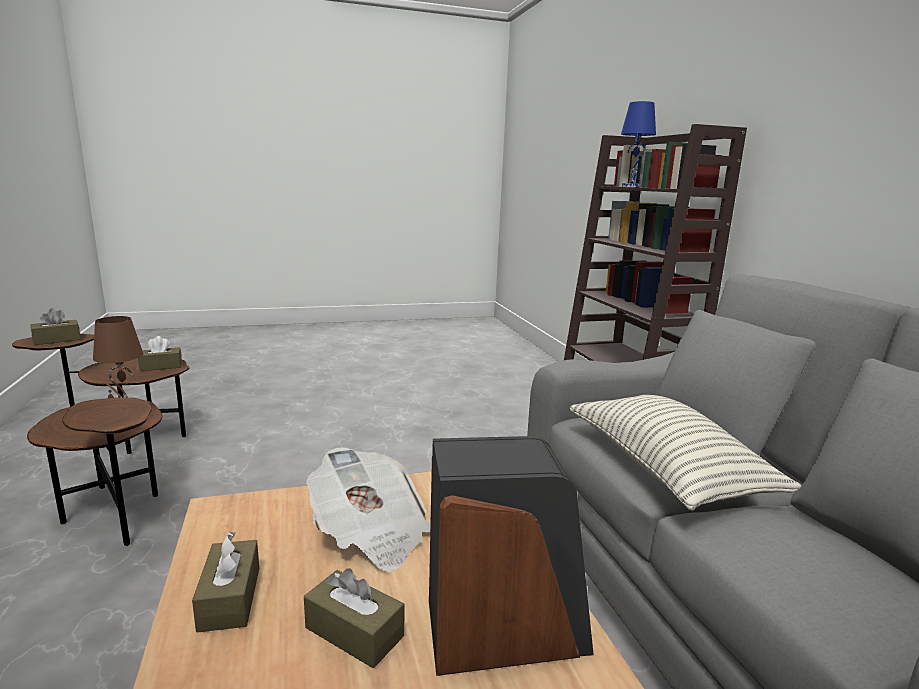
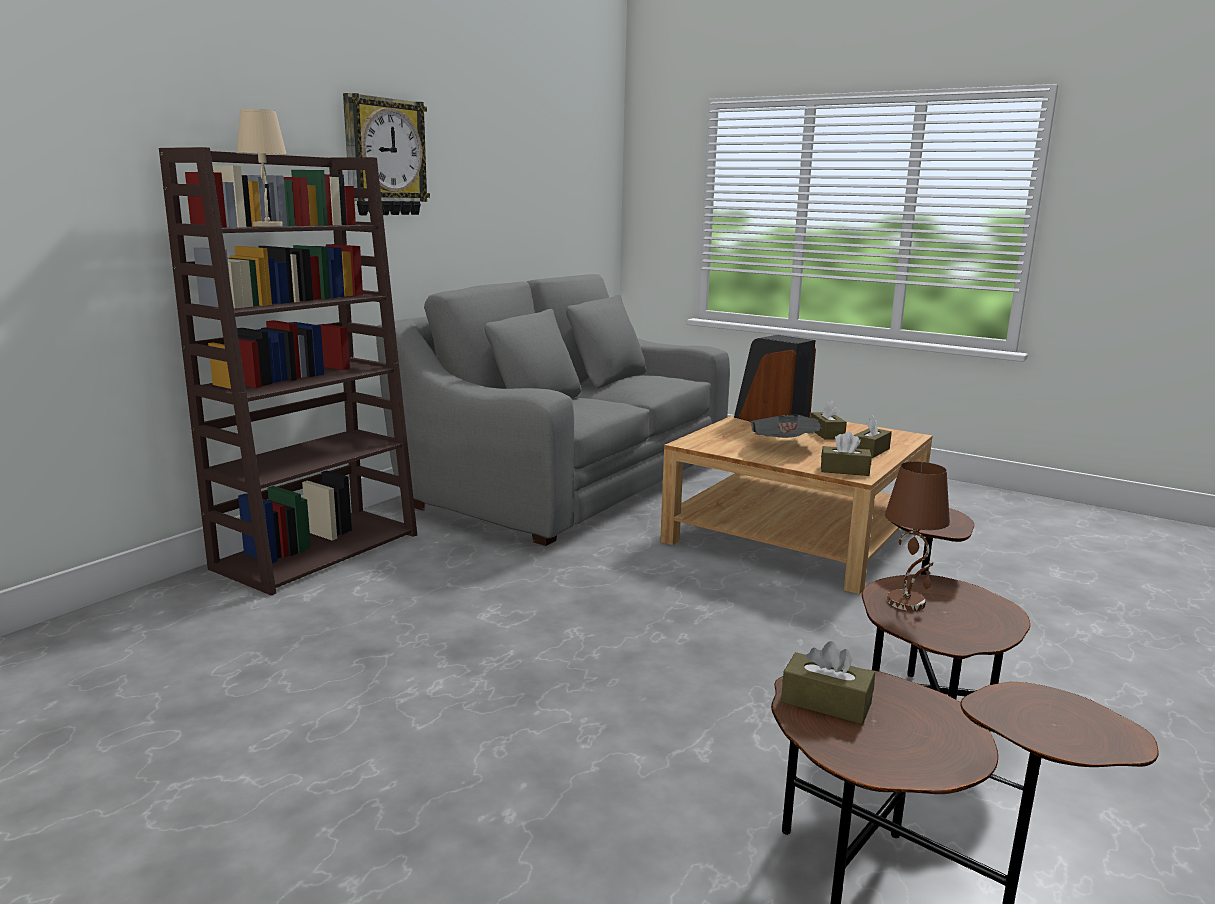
camera: 130 degrees left, 0 degrees up
(57, 340) = (1050, 715): brown tissue box -> brown tissue box (844, 470)
(632, 186) = (267, 226): blue table lamp -> beige table lamp
(665, 470) = (603, 405): pillow -> none
(824, 117) = (384, 157): none -> wall clock

